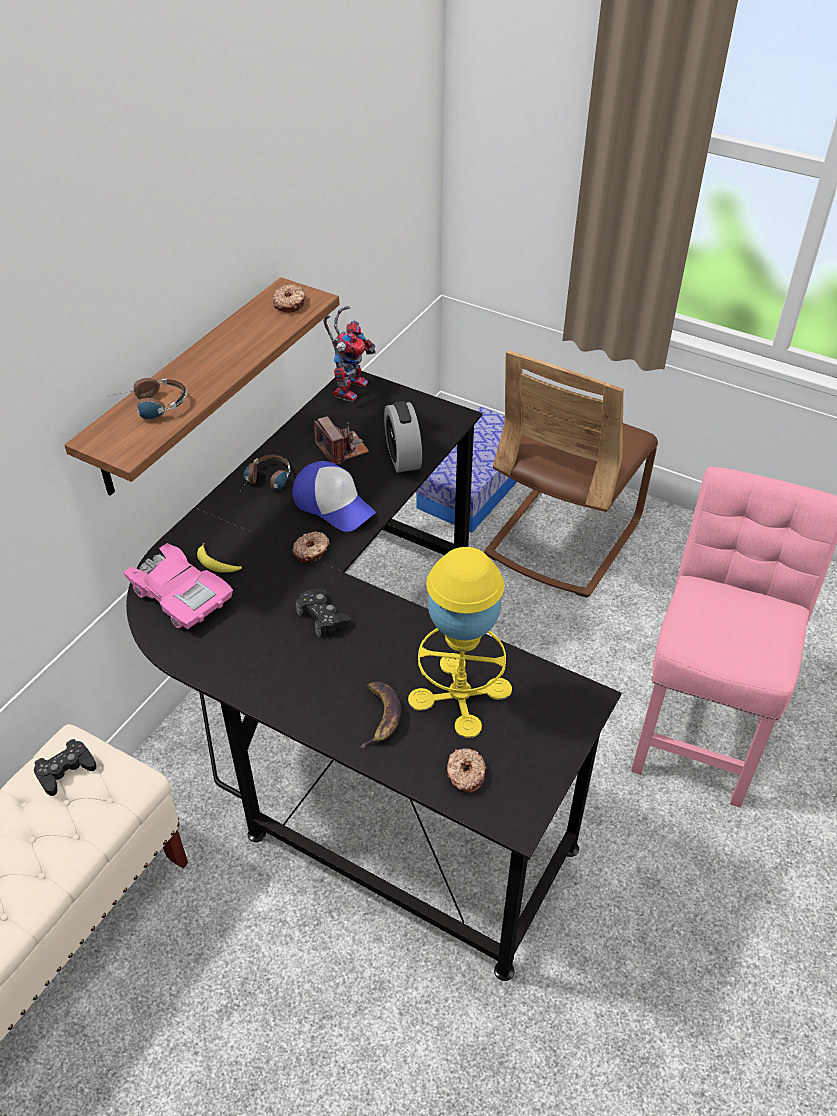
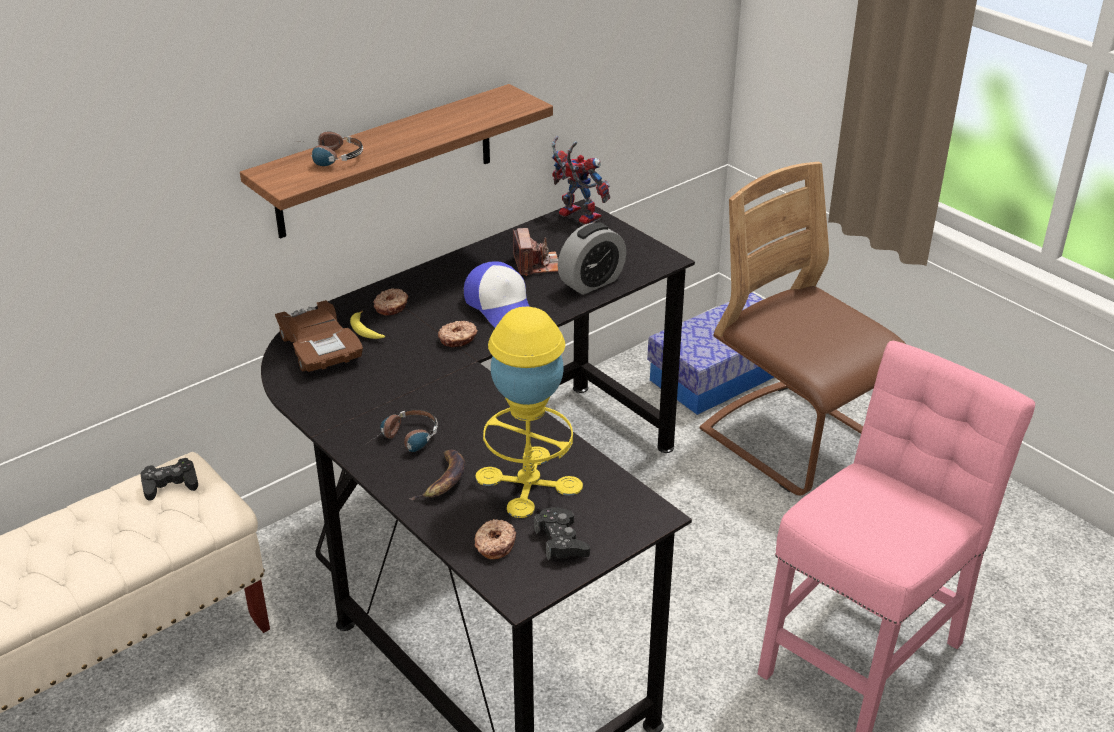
camera: 20 degrees right, 10 degrees down
(181, 595) = (319, 347): pink toy car -> brown toy car
(266, 483) = (449, 277): headphones -> headphones (405, 441)
(290, 304) = (503, 104): donut -> donut (392, 307)
(323, 617) = (437, 392): black game controller -> black game controller (561, 541)
(349, 386) = (574, 216): toy robot -> toy robot turned 90 degrees counterclockwise
(403, 457) = (591, 282): alarm clock -> alarm clock turned 135 degrees counterclockwise
(563, 537) = (795, 440): brown chair -> brown chair turned 90 degrees clockwise

